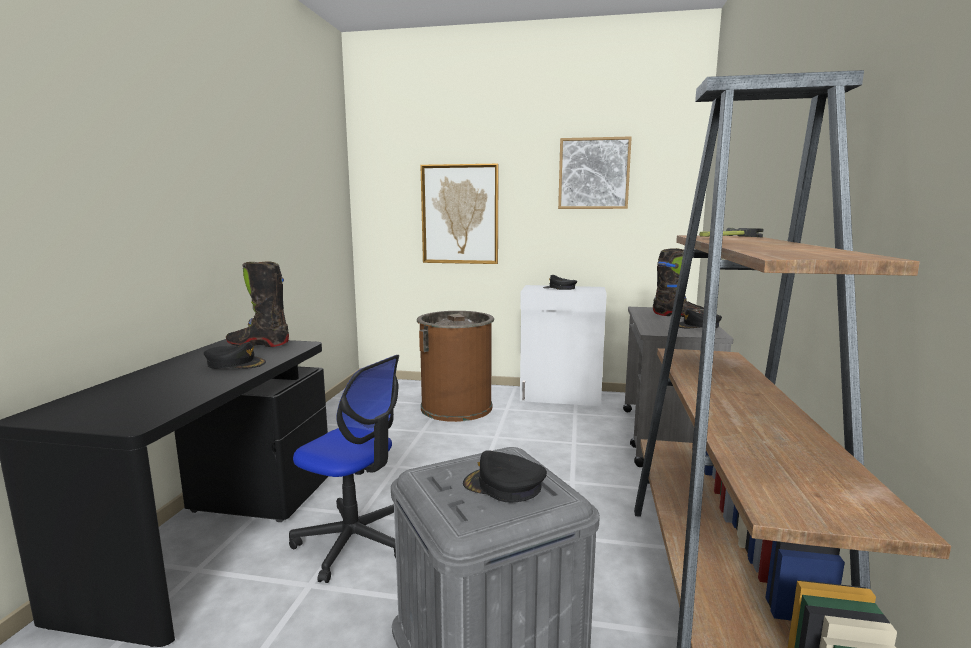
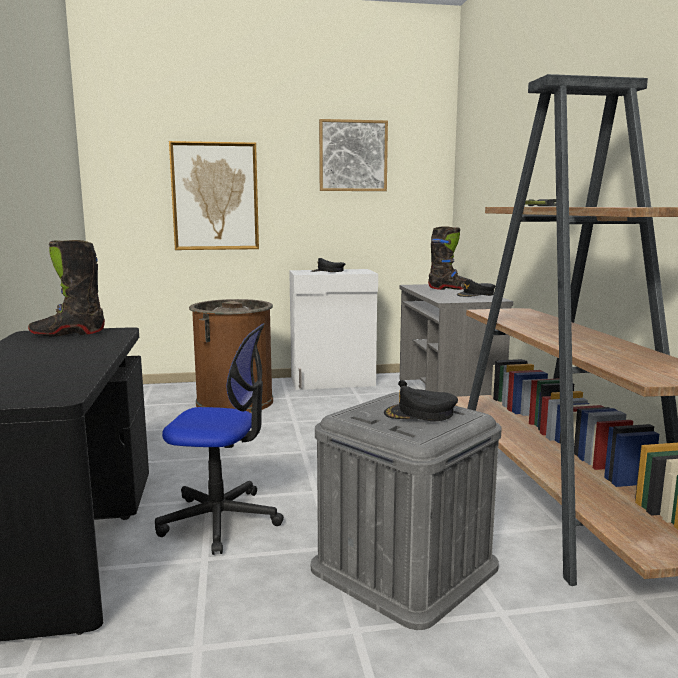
camera: 20 degrees left, 0 degrees up
(236, 363) = (74, 349): black cap -> none

